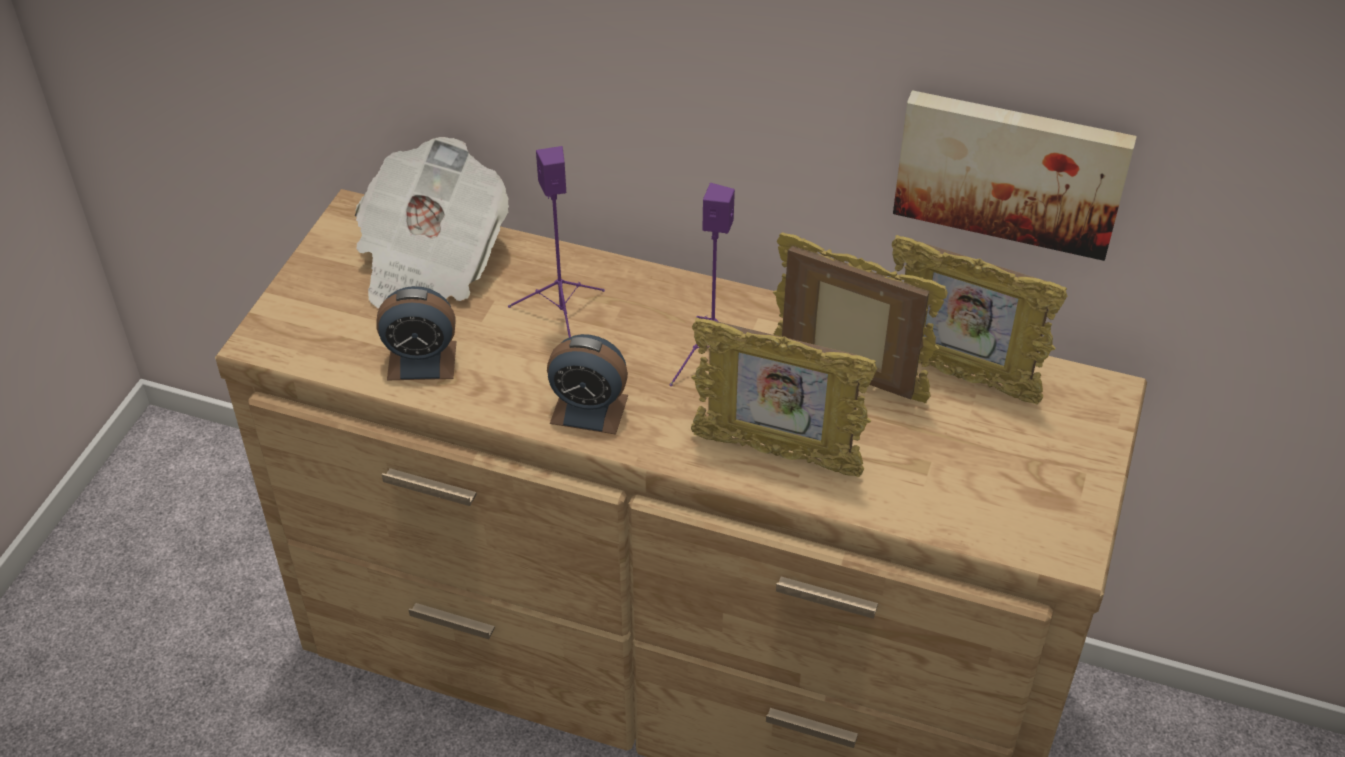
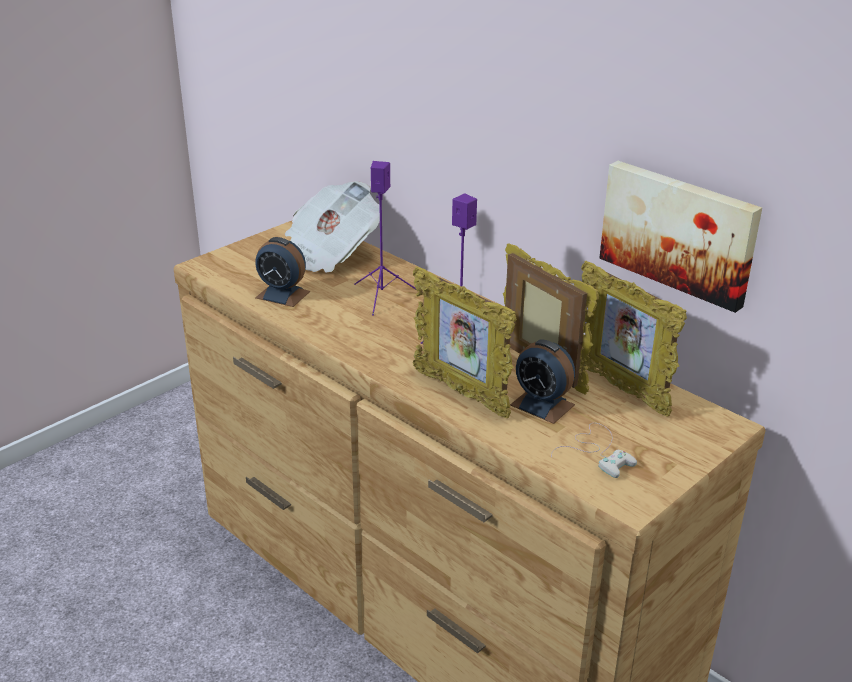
camera: 25 degrees right, 15 degrees down
(589, 409) = (360, 341): alarm clock -> alarm clock (542, 405)
(990, 488) = (597, 451): none -> white game controller

